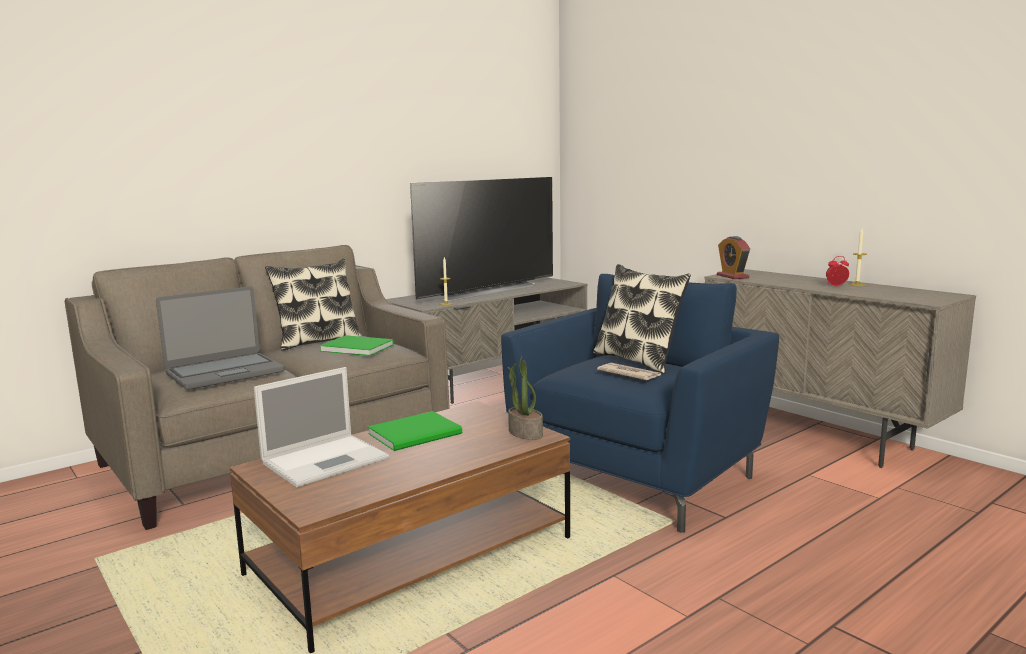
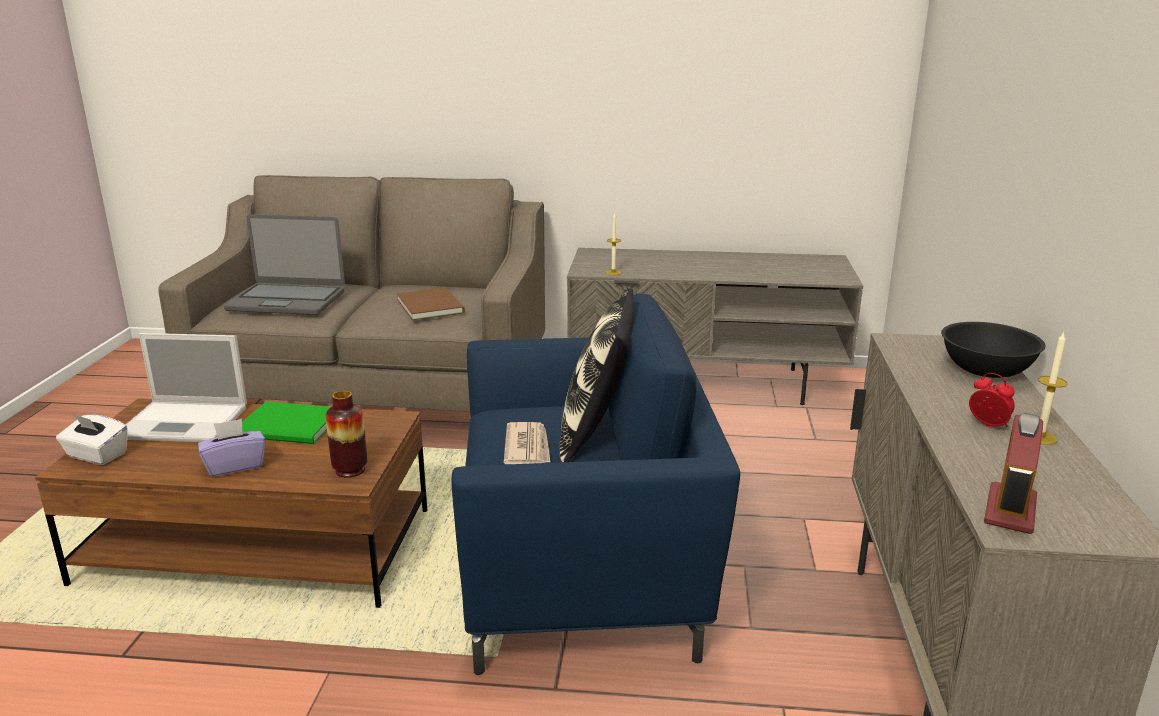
camera: 45 degrees right, 10 degrees up
(313, 498) = (96, 455): none -> white tissue box
(317, 341) = (436, 285): pillow -> none
(356, 347) = (431, 305): green book -> brown book
(444, 459) = (235, 466): none -> purple tissue box
(485, 290) = (709, 263): television -> none
(524, 433) = (350, 470): potted plant -> vase
(732, 276) = (905, 347): alarm clock -> alarm clock (1010, 510)
(780, 275) = (986, 370): none -> black bowl

